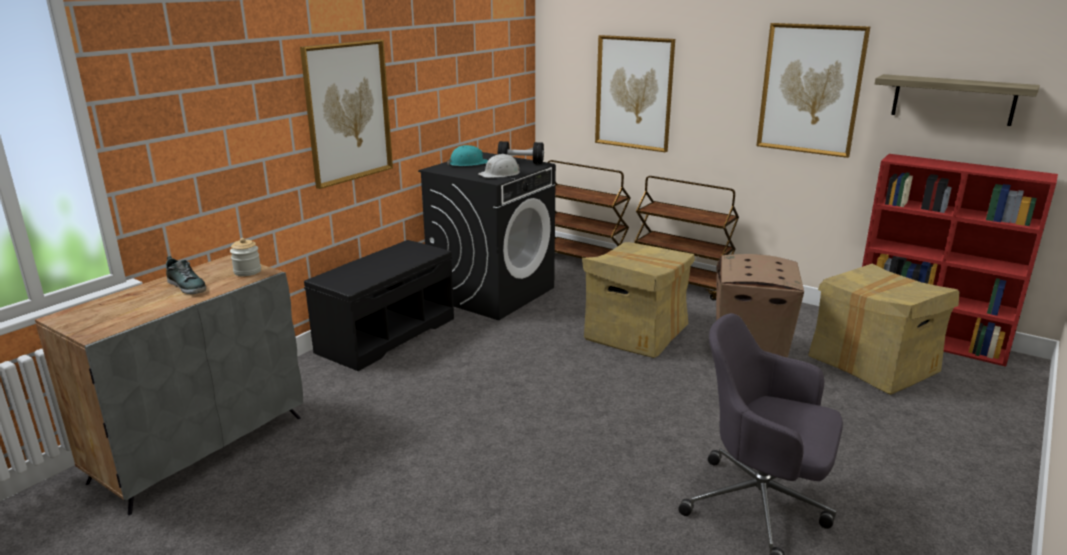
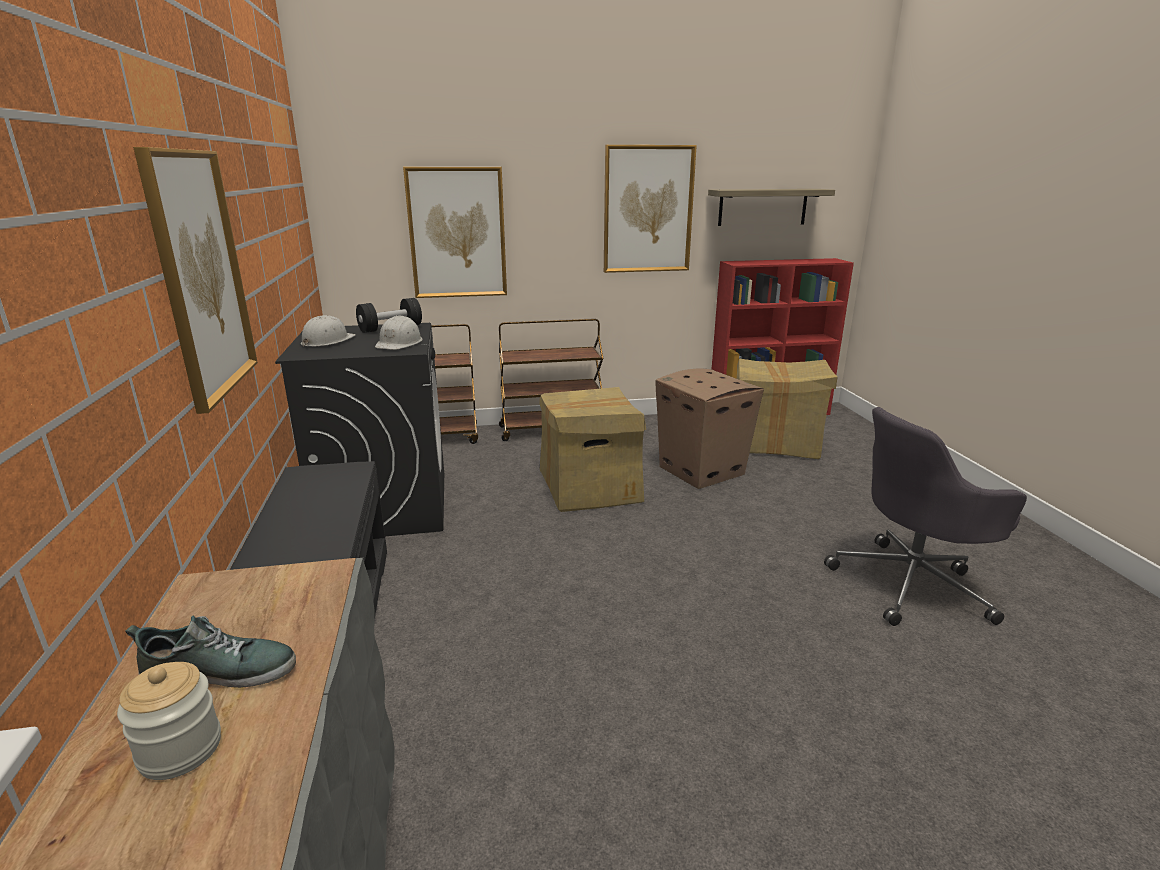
camera: 45 degrees left, 0 degrees up
(247, 271) = (291, 586): jar -> jar (180, 749)
(468, 163) = (327, 341): turquoise hard hat -> white hard hat

